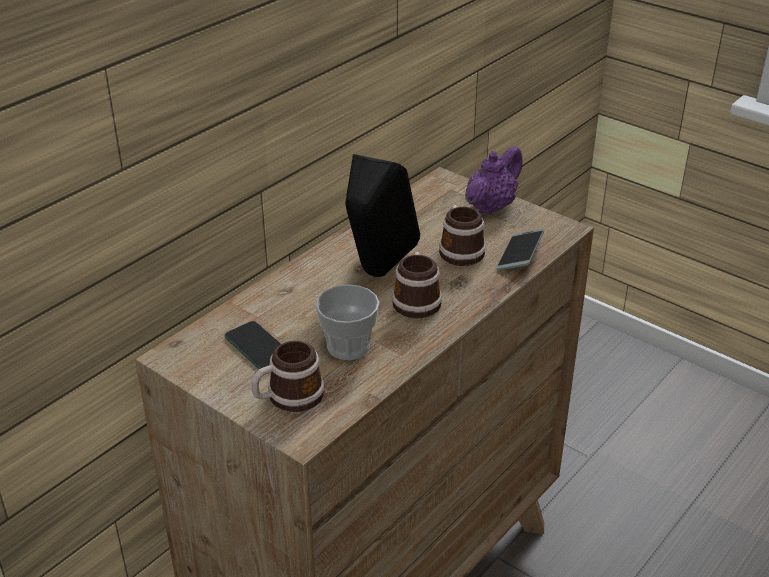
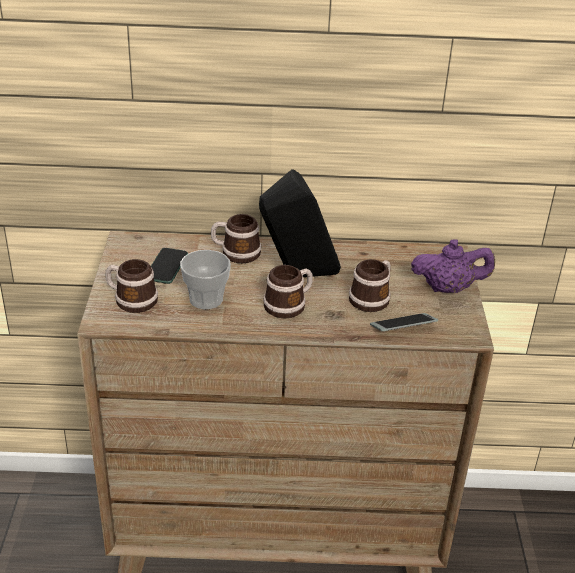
camera: 50 degrees right, 0 degrees up
(291, 292) = (235, 252): none -> mug

